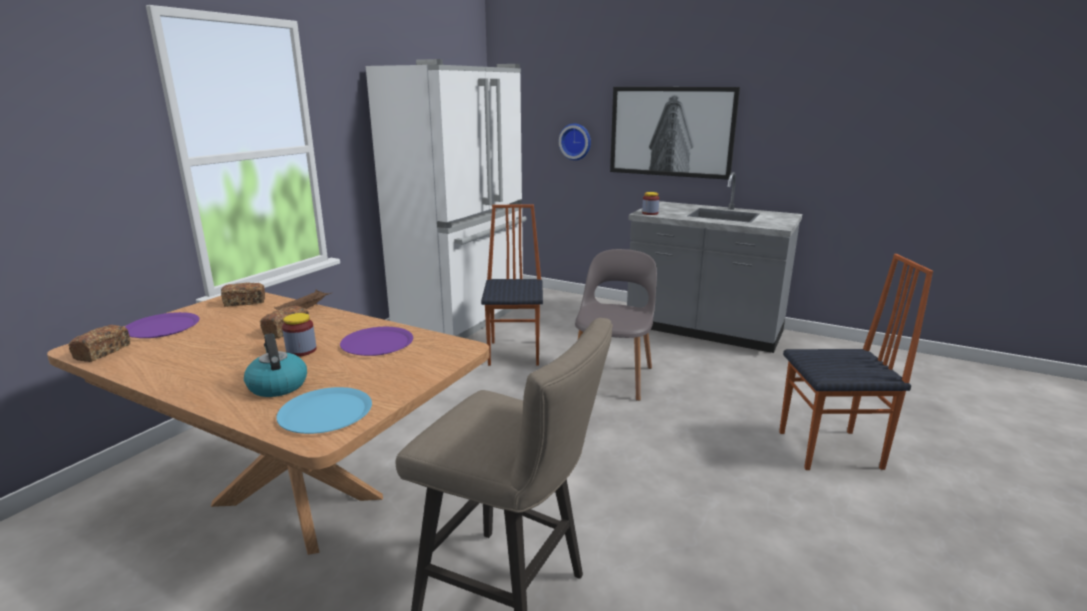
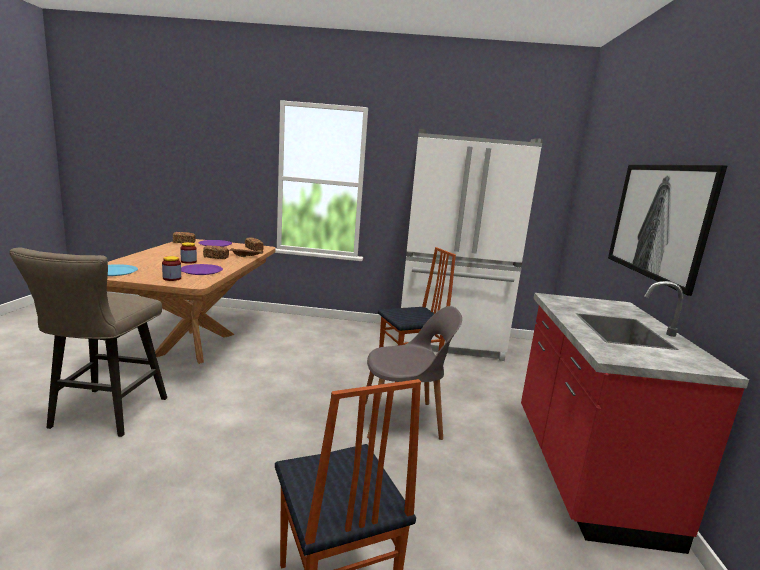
camera: 65 degrees right, 5 degrees down
(277, 385) = (145, 263): kettle -> none
(576, 141) = (603, 222): wall clock -> none
(650, 213) = (555, 299): jar -> jar (172, 278)
(704, 330) = (583, 471): grey counter -> red counter

